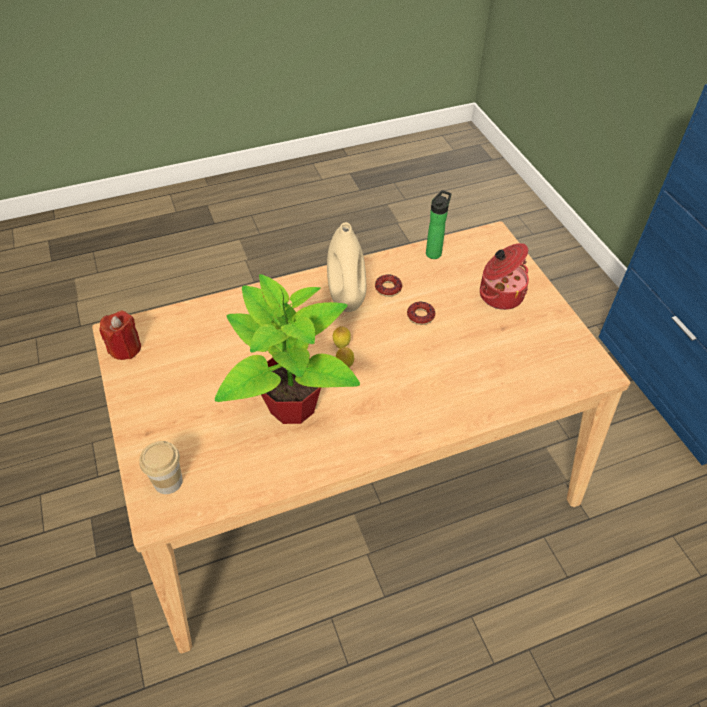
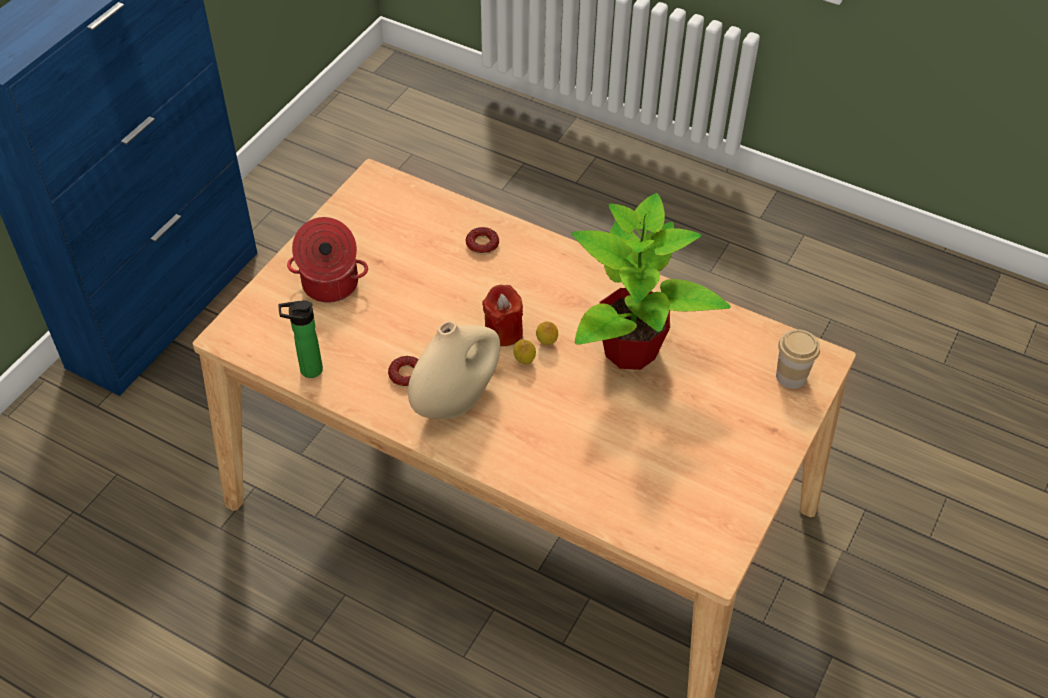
camera: 130 degrees left, 0 degrees up
(125, 348) = (720, 535): red candle -> red candle (503, 332)
(420, 316) = (422, 327): donut -> donut (482, 244)

